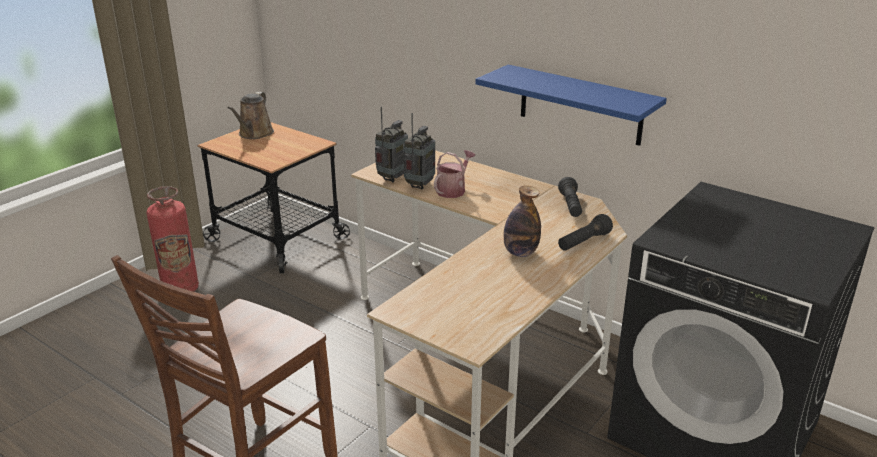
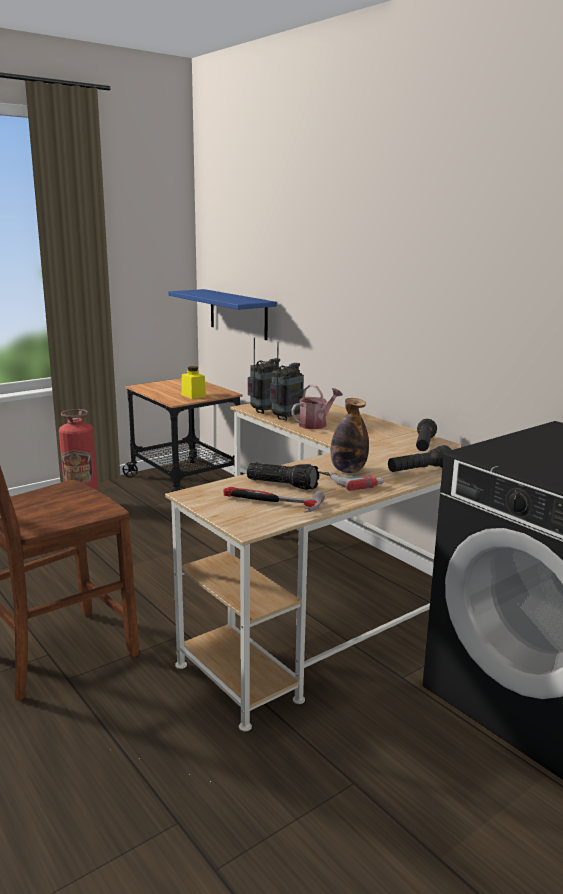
camera: 15 degrees right, 10 degrees down
(254, 134) = (176, 383): brown watering can -> none
(285, 151) = (193, 395): none -> yellow jar
(471, 282) = (283, 484): none -> flashlight
(475, 309) = (271, 503): none -> hammer
(531, 267) = (351, 481): none -> power drill
(580, 105) = (444, 346): blue shelf -> blue shelf (238, 314)

